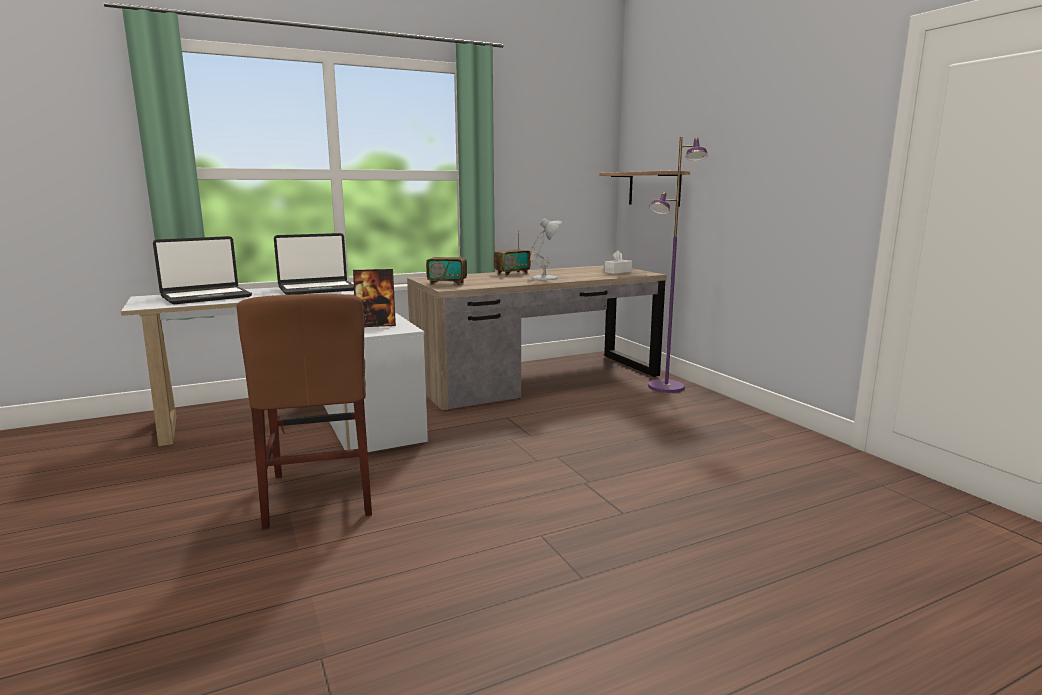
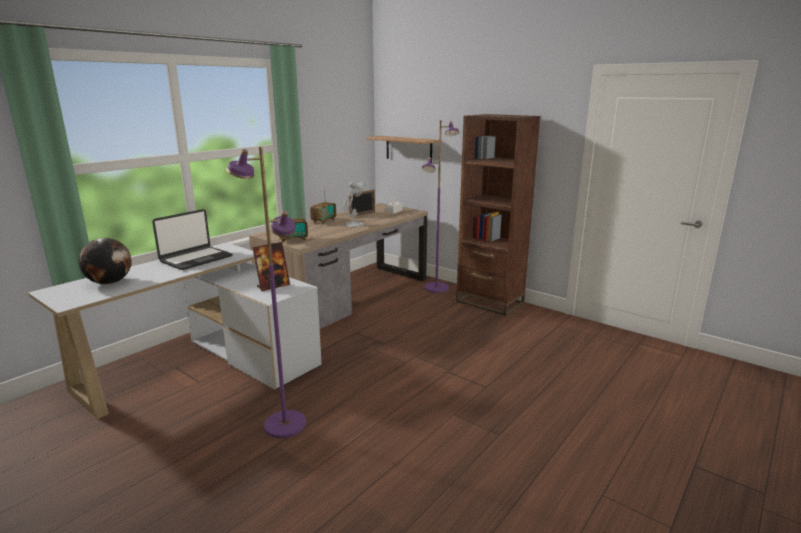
camera: 25 degrees left, 5 degrees up
(206, 297) = (110, 282): laptop -> globe
(320, 494) = (284, 424): brown chair -> purple floor lamp
(572, 271) = (362, 214): none -> picture frame
(732, 414) = (489, 302): none -> brown bookcase

